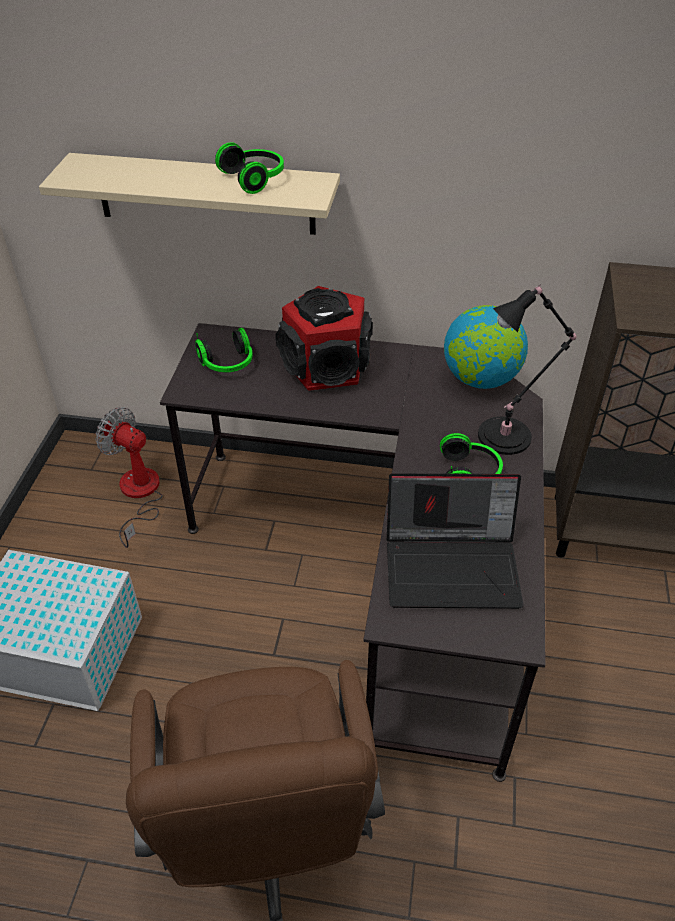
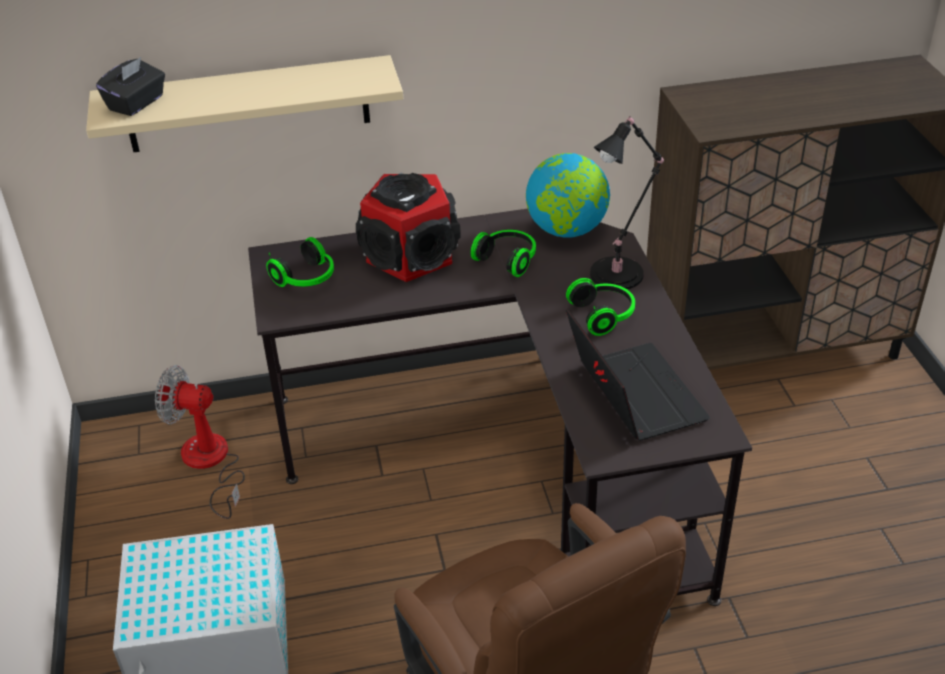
camera: 20 degrees left, 5 degrees down
(95, 172) = (137, 103): none -> black tissue box
(255, 179) = (311, 76): headphones -> headphones (508, 259)
(453, 566) = (632, 394): laptop -> laptop turned 90 degrees counterclockwise

